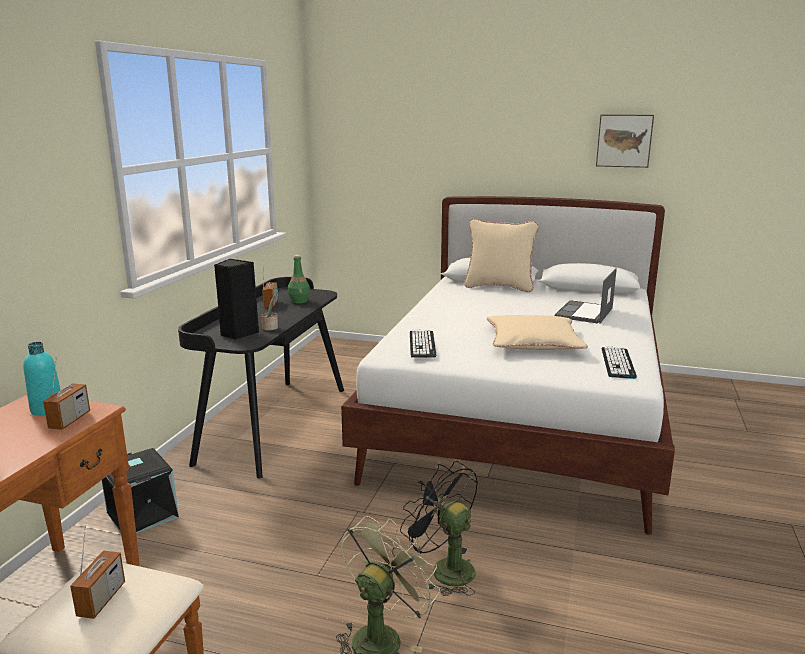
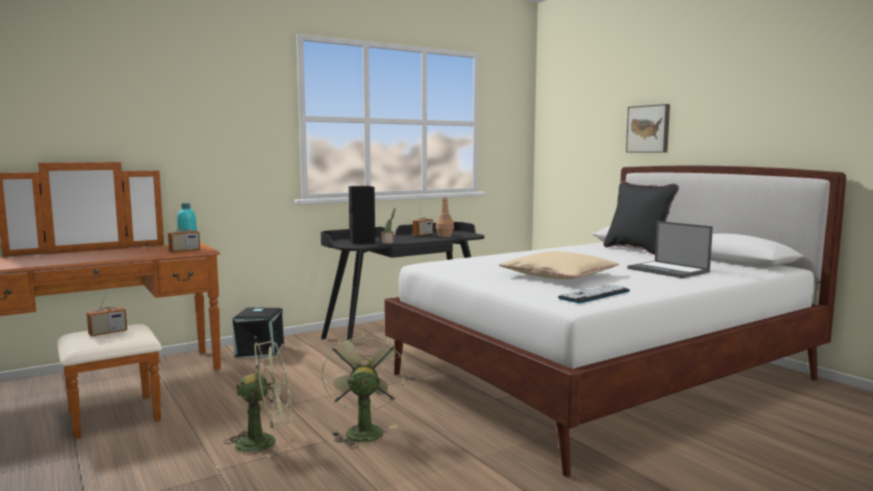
camera: 40 degrees right, 10 degrees down
(299, 301) = (445, 236): green bottle -> brown bottle
(422, 344) = (461, 262): keyboard -> none
(444, 569) = (363, 430): black fan -> green fan
(499, 287) = (637, 250): beige pillow -> black pillow
(584, 313) = (669, 270): laptop -> laptop turned 105 degrees counterclockwise
(624, 140) = (800, 100): picture -> picture (649, 129)

